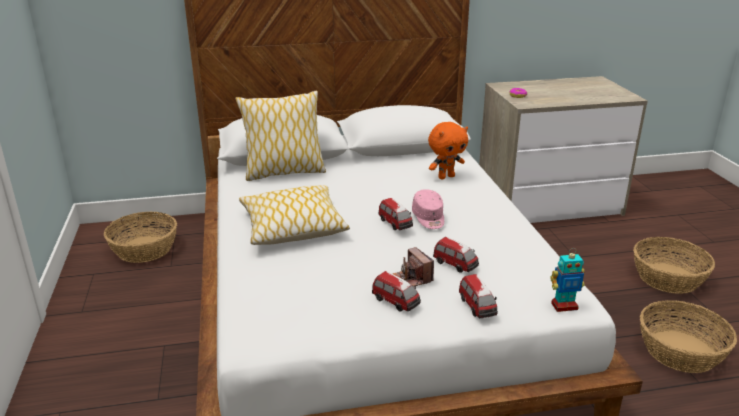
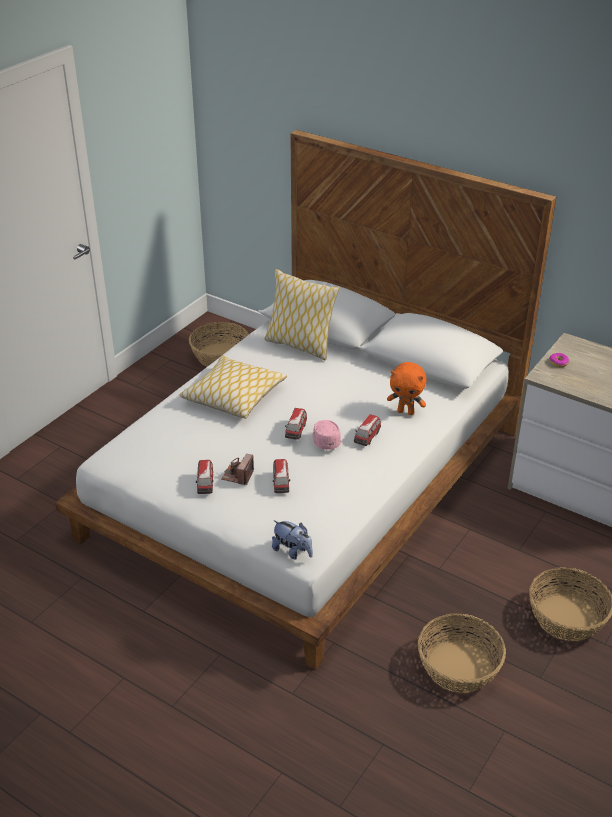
camera: 45 degrees right, 10 degrees up
(429, 218) = (325, 439): pink cap -> pink cap turned 135 degrees clockwise
(477, 307) = (241, 517): toy car -> toy car (367, 437)
(564, 306) = (292, 551): toy robot -> plush toy

